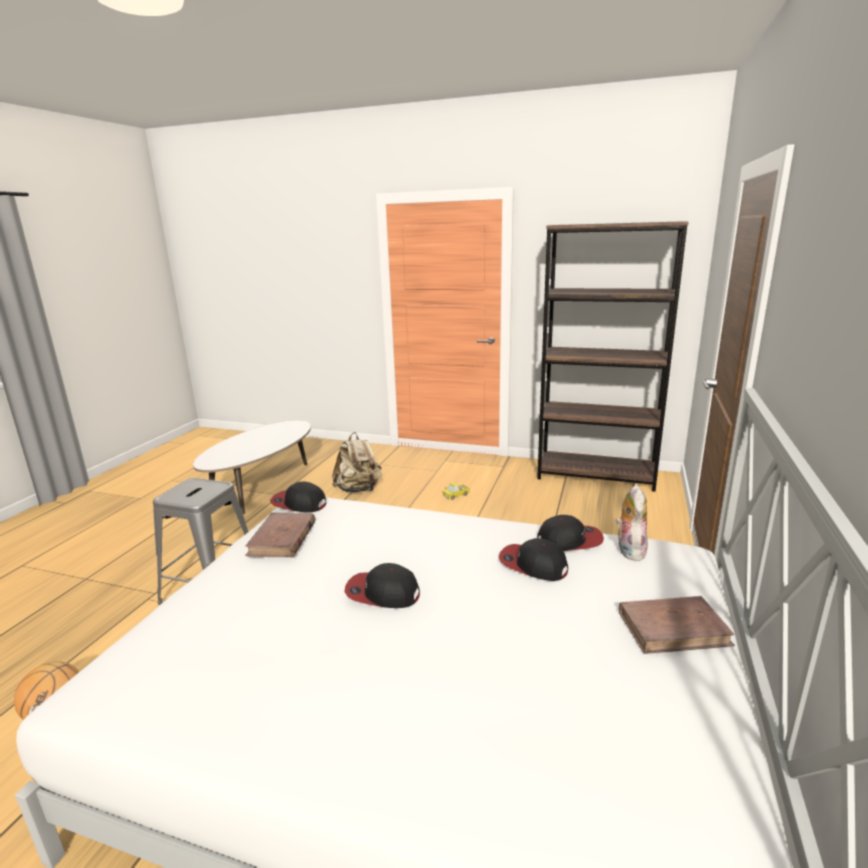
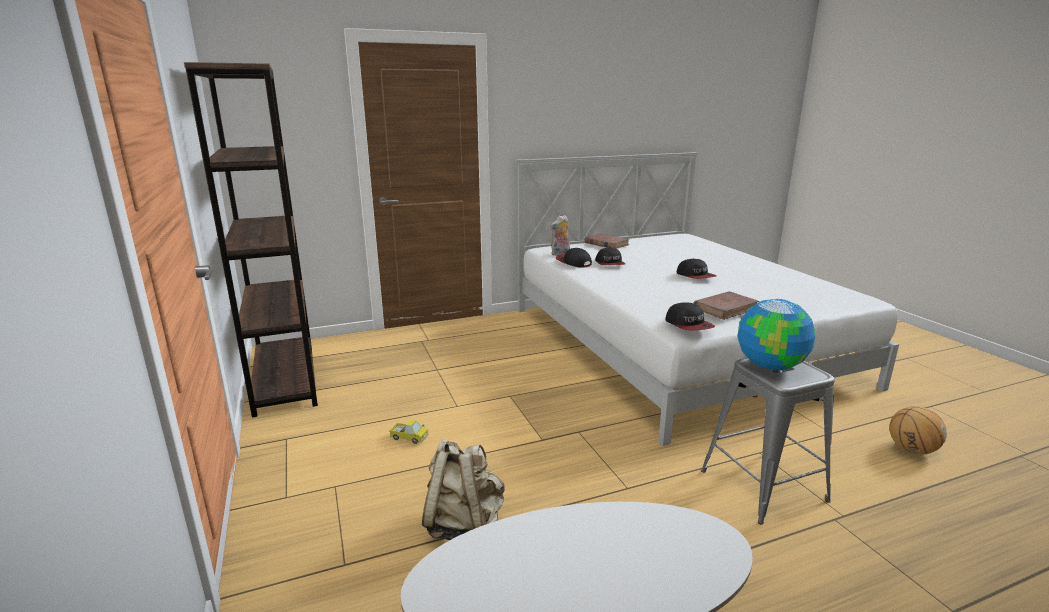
camera: 130 degrees left, 0 degrees up
(205, 489) = (769, 365): none -> globe

